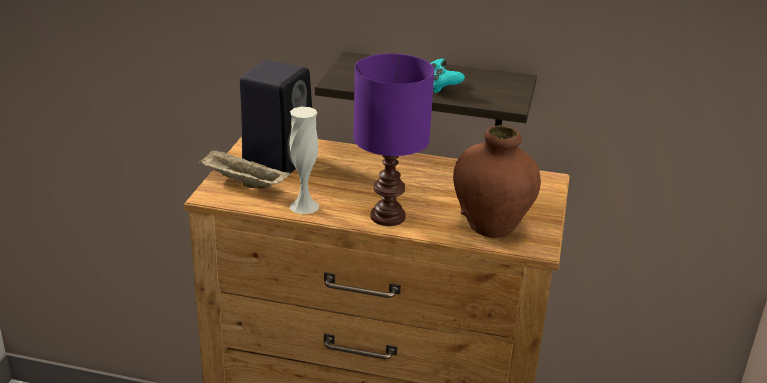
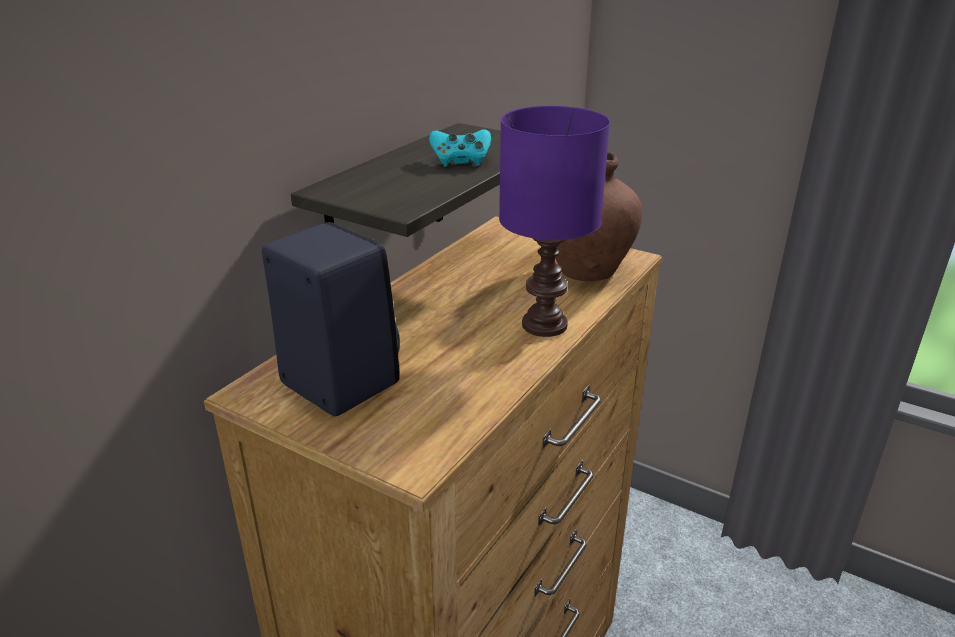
camera: 70 degrees left, 0 degrees up
(242, 182) = (391, 426): beige tray -> none
(304, 206) = (492, 380): white vase -> none

